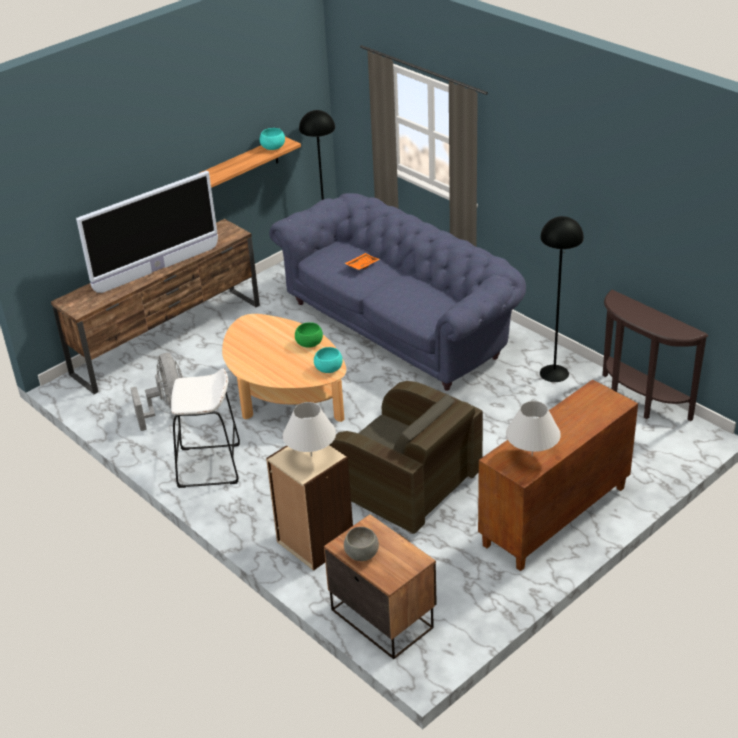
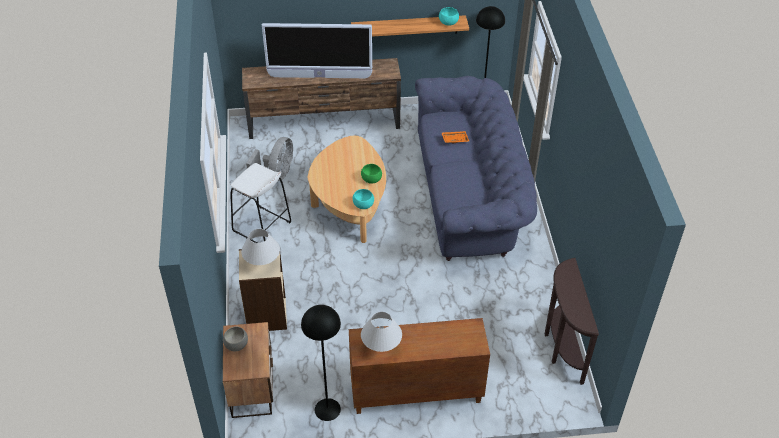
camera: 35 degrees right, 10 degrees up
(404, 484) = (353, 310): brown armchair -> none
(554, 373) = (529, 290): black floor lamp -> black floor lamp (327, 409)

